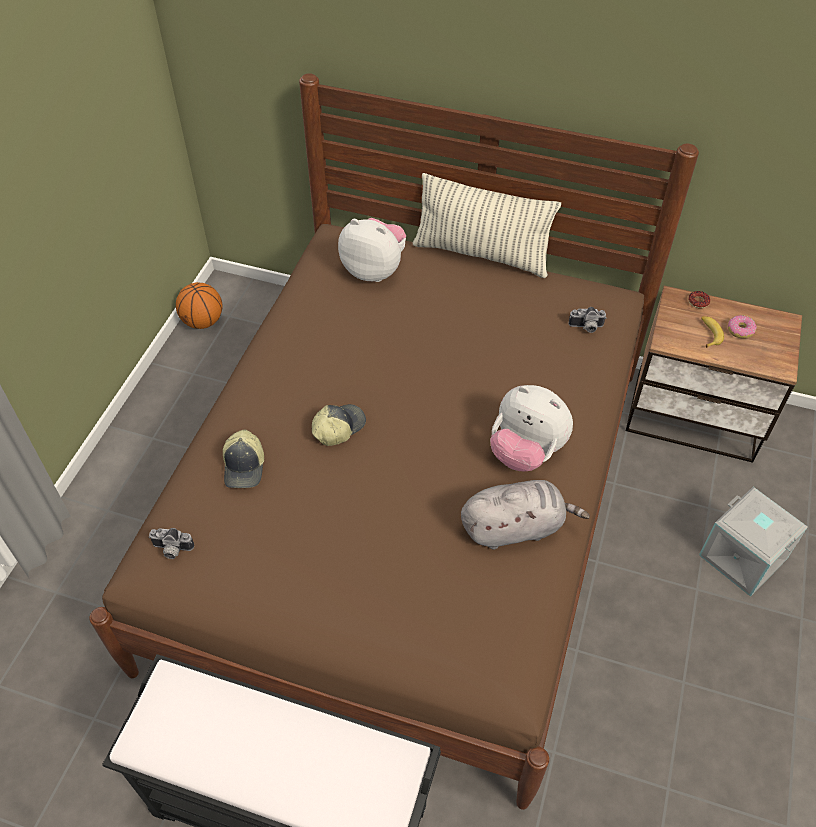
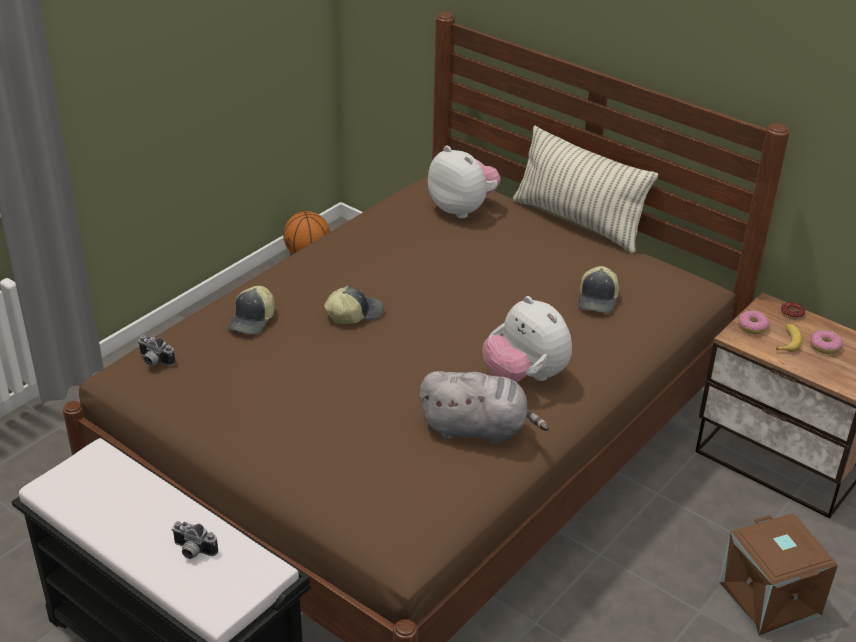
camera: 20 degrees right, 15 degrees down
(545, 342) = (598, 299): none -> cap
(586, 328) = (649, 299): camera -> camera (192, 551)
(674, 326) = (752, 327): none -> donut
(741, 557) = (767, 598): grey storage box -> brown storage box

